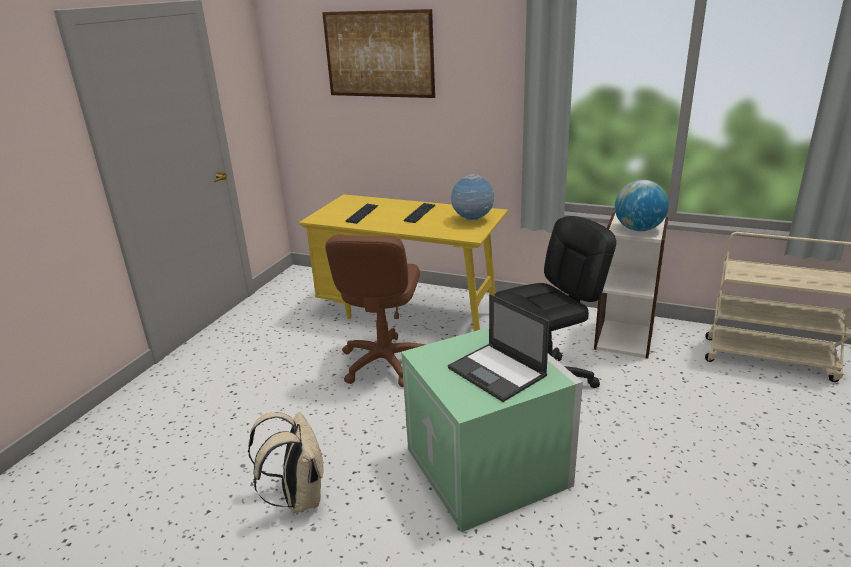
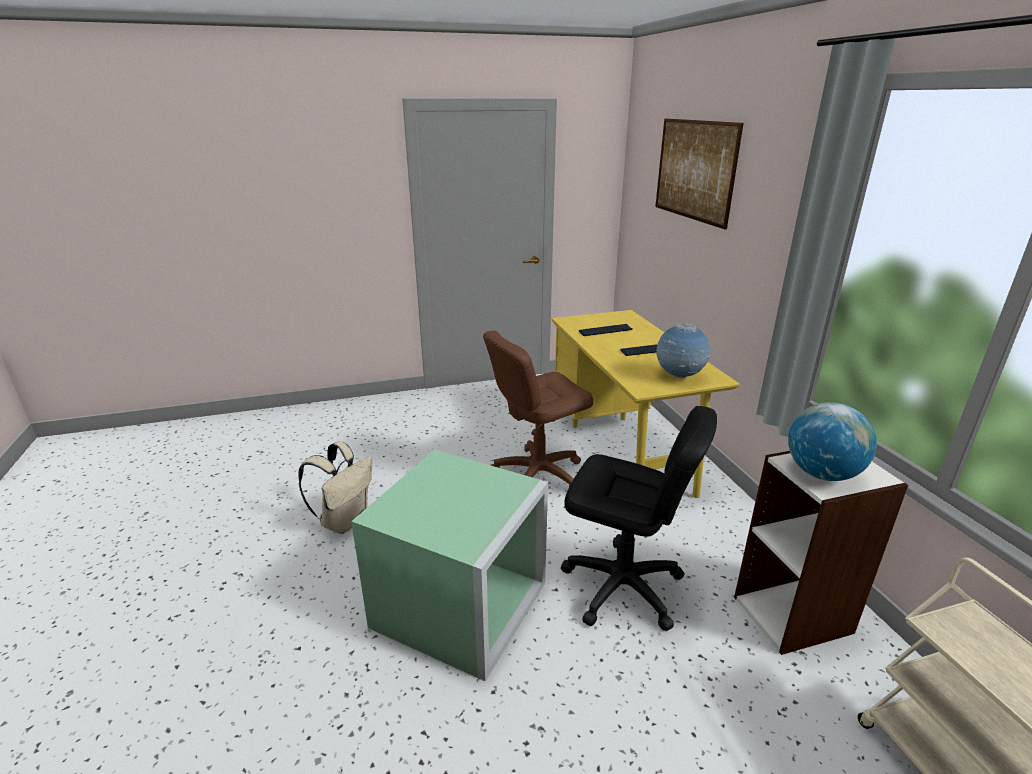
camera: 50 degrees right, 0 degrees up
(498, 372) = (448, 510): laptop -> none

